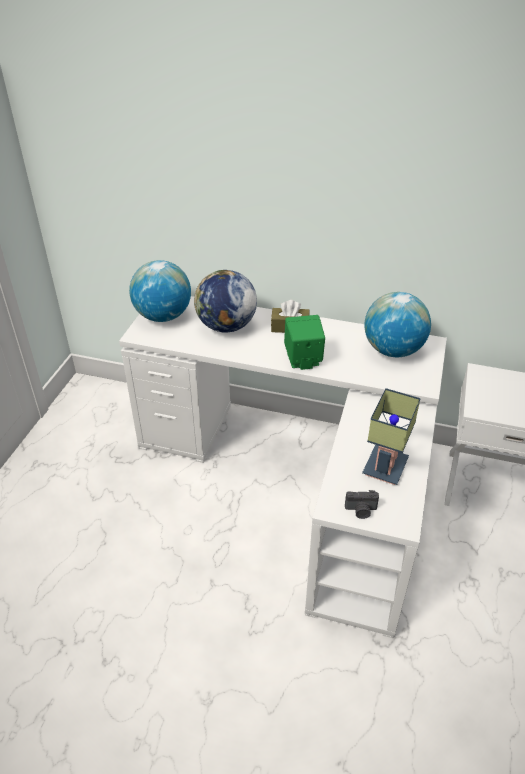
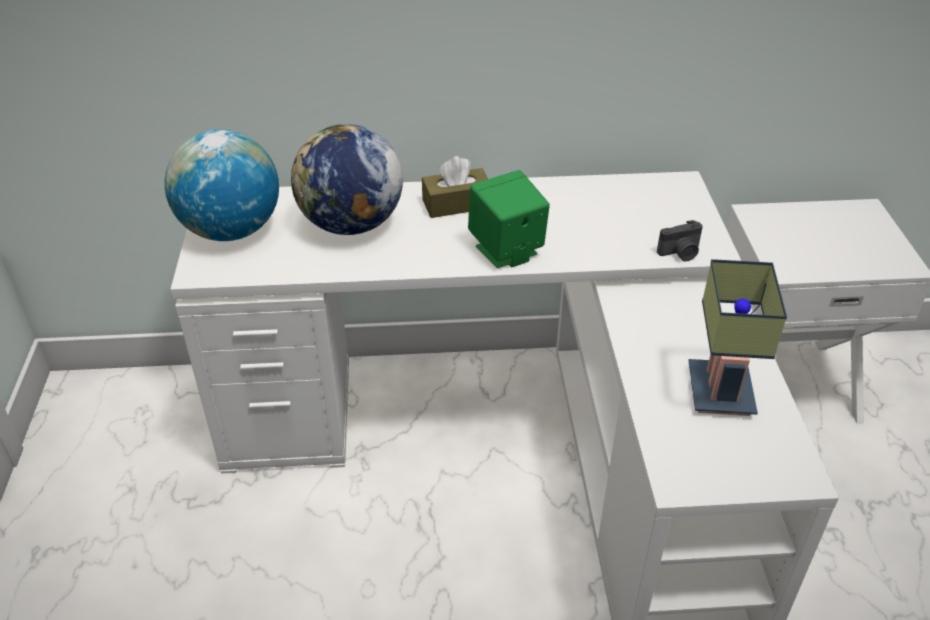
camera: 20 degrees left, 0 degrees up
(361, 510) = (725, 473): camera -> camera (680, 253)
(393, 350) = (634, 206): globe -> none

